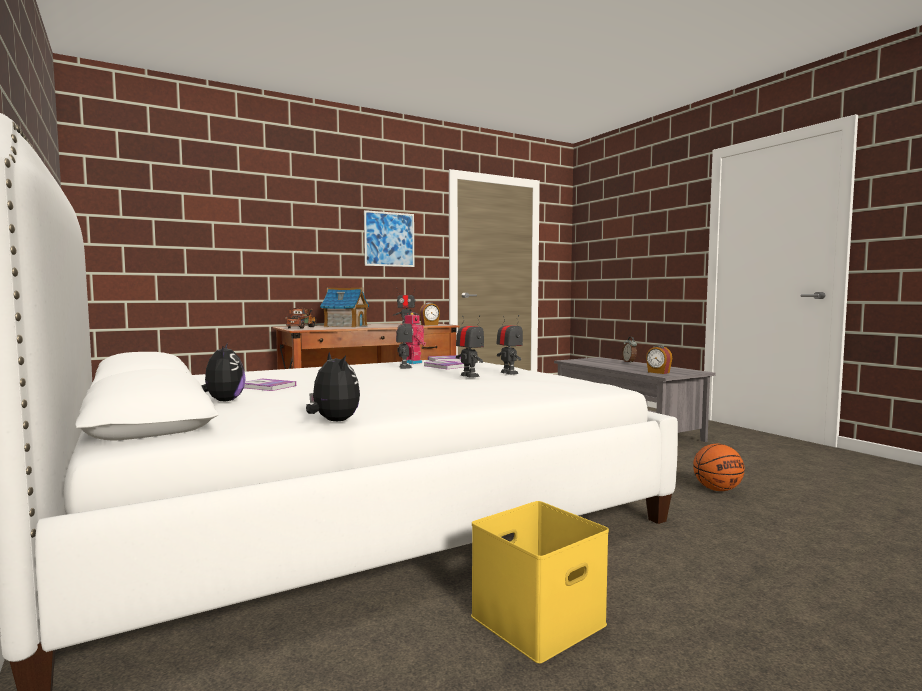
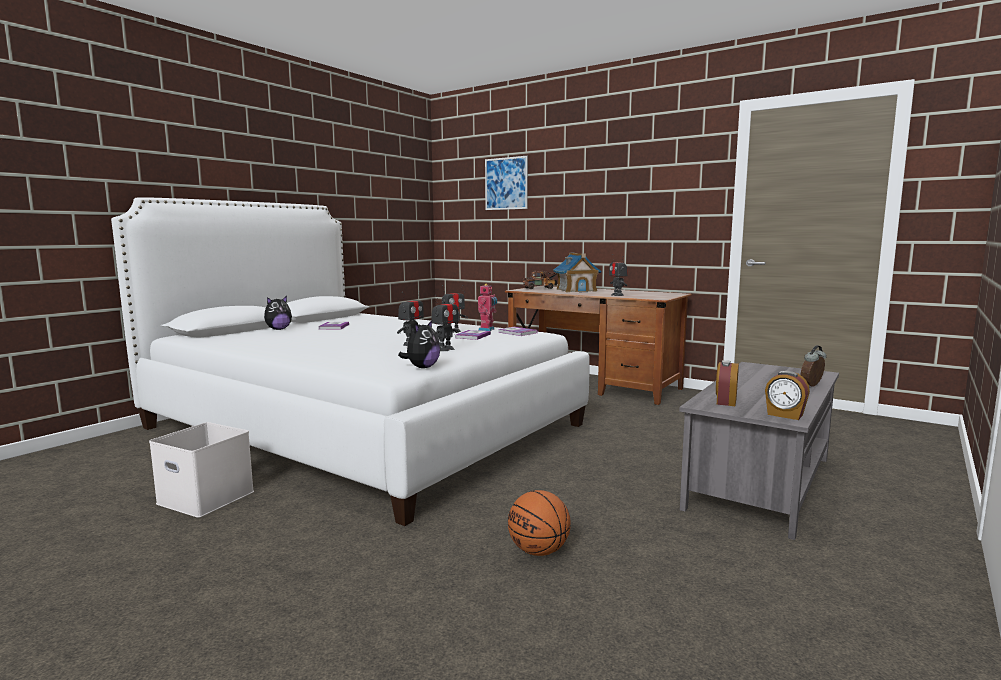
camera: 65 degrees right, 5 degrees up
(333, 421) = (222, 346): plush toy -> plush toy (422, 367)
(389, 239) = (654, 198): picture -> picture (506, 183)
(429, 325) = (646, 296): alarm clock -> alarm clock (785, 415)
(538, 622) = (203, 498): yellow storage box -> white storage box

